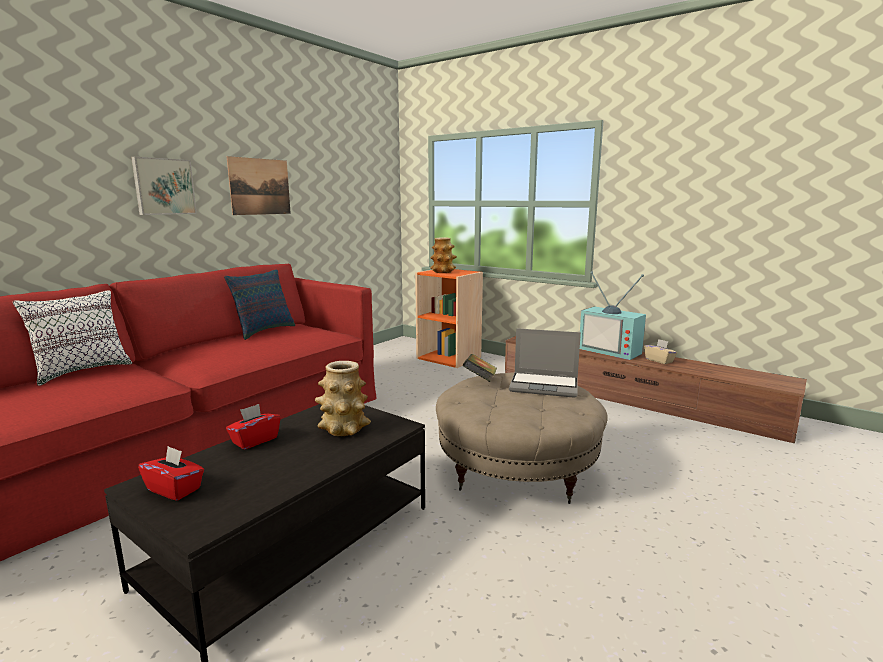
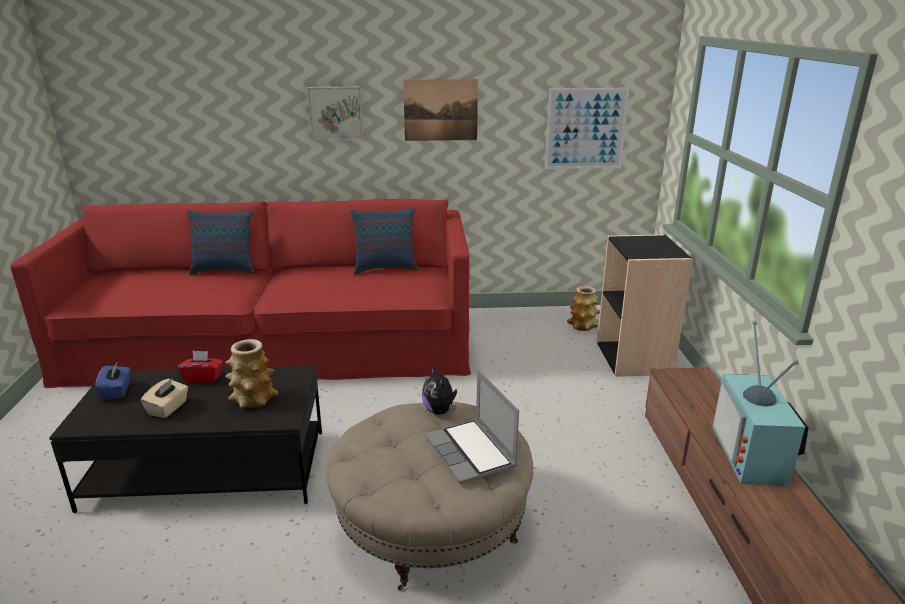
camera: 50 degrees right, 10 degrees up
(83, 372) = (224, 271): white pillow -> blue pillow
(175, 489) = (117, 391): red tissue box -> blue tissue box
(358, 204) = (586, 129): none -> picture
(443, 272) = (640, 244): vase -> vase (583, 326)
(449, 358) = (634, 358): orange bookcase -> black bookcase
(480, 381) = (440, 411): book -> plush toy
(659, 360) = (785, 511): beige tissue box -> beige tissue box (168, 408)

